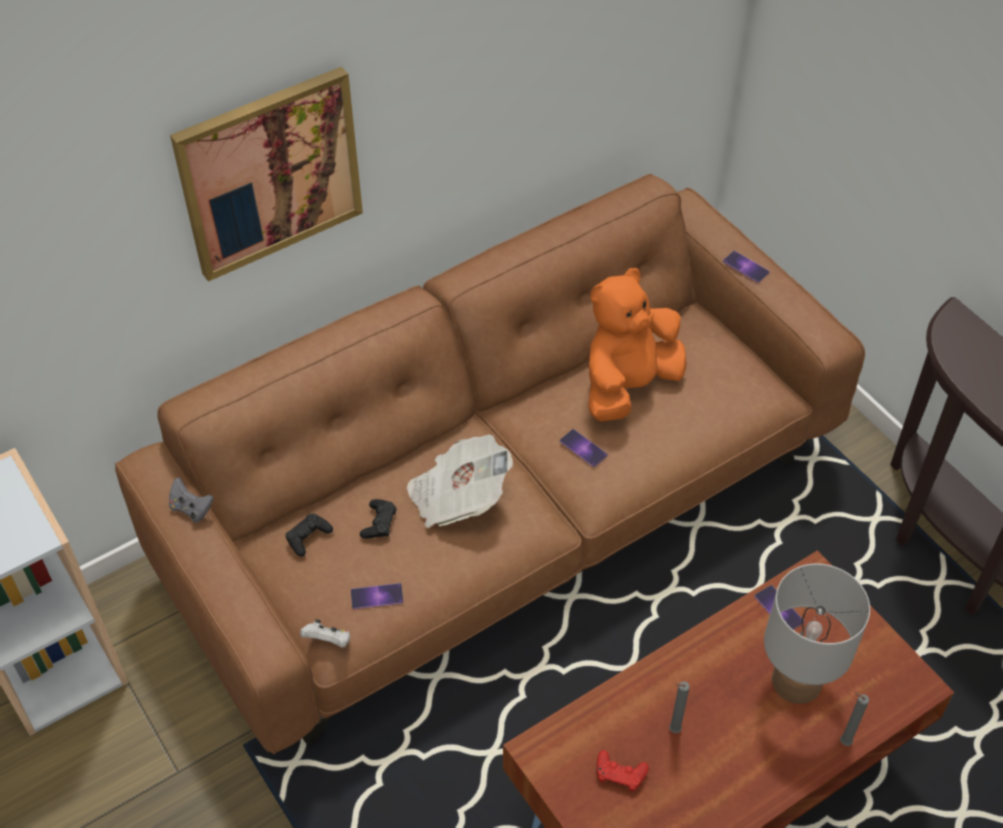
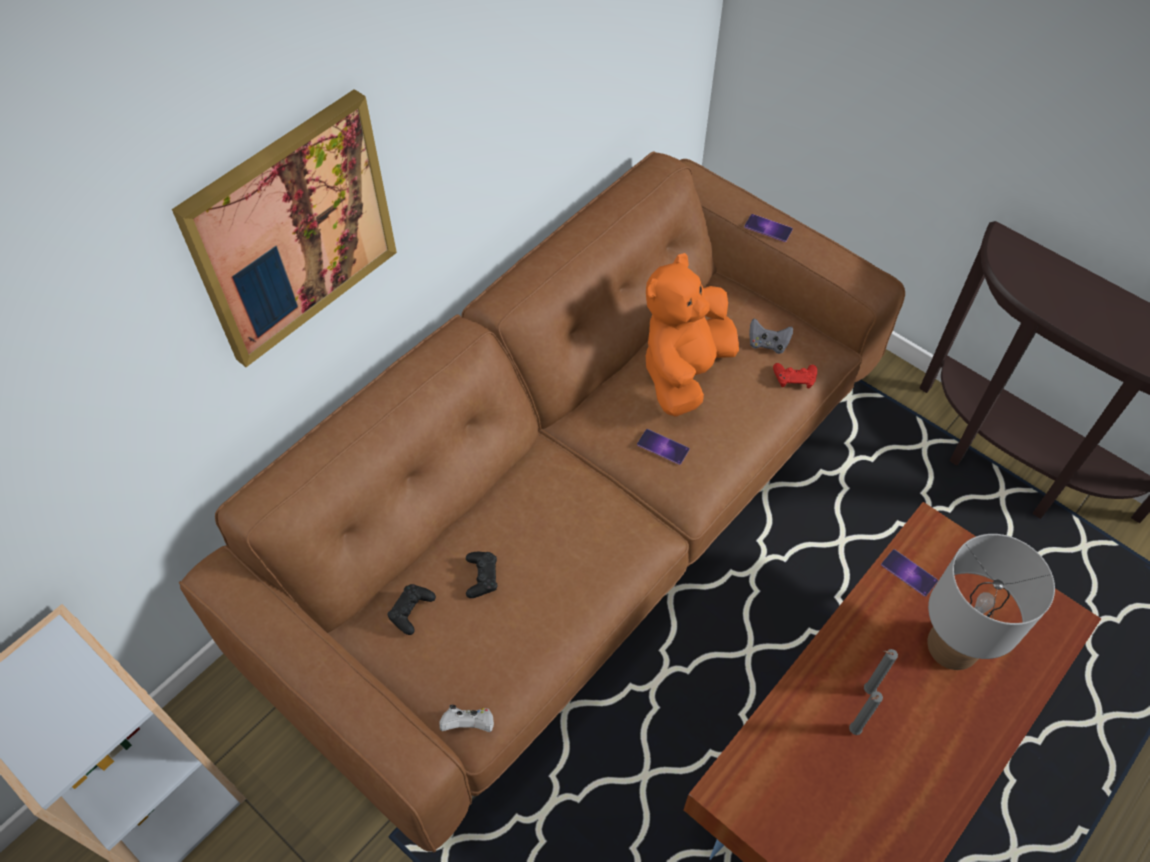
camera: 15 degrees left, 5 degrees up
(191, 509) = (282, 617): grey game controller -> grey game controller (767, 344)
(377, 596) = (505, 660): phone -> none
(458, 497) = (554, 528): newspaper -> none
(620, 773) = (817, 794): red game controller -> red game controller (794, 378)
(843, 742) = (1019, 699): grey candle -> grey candle (866, 690)

